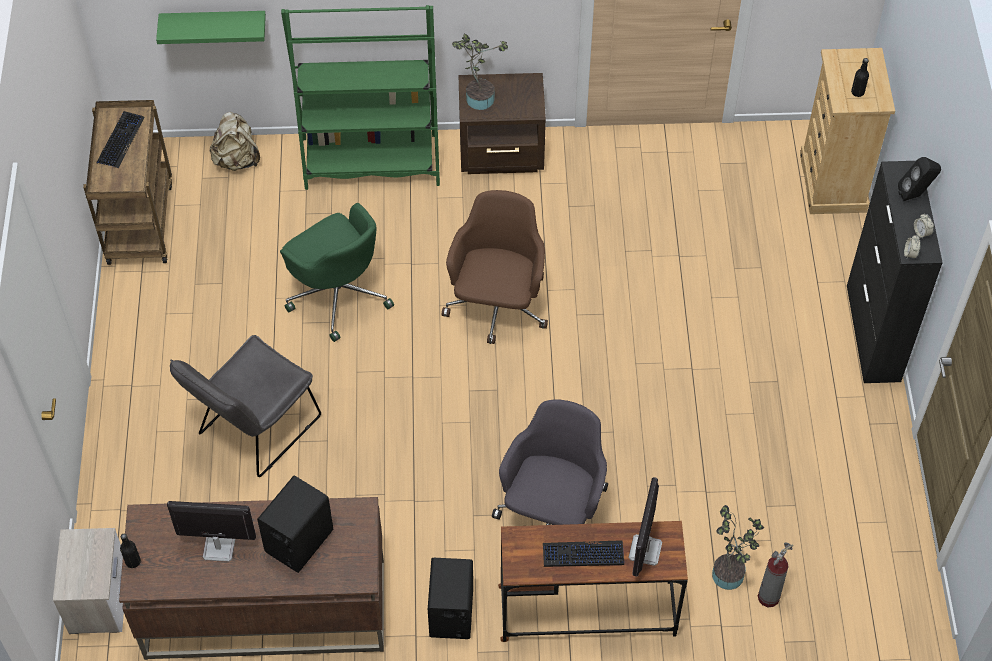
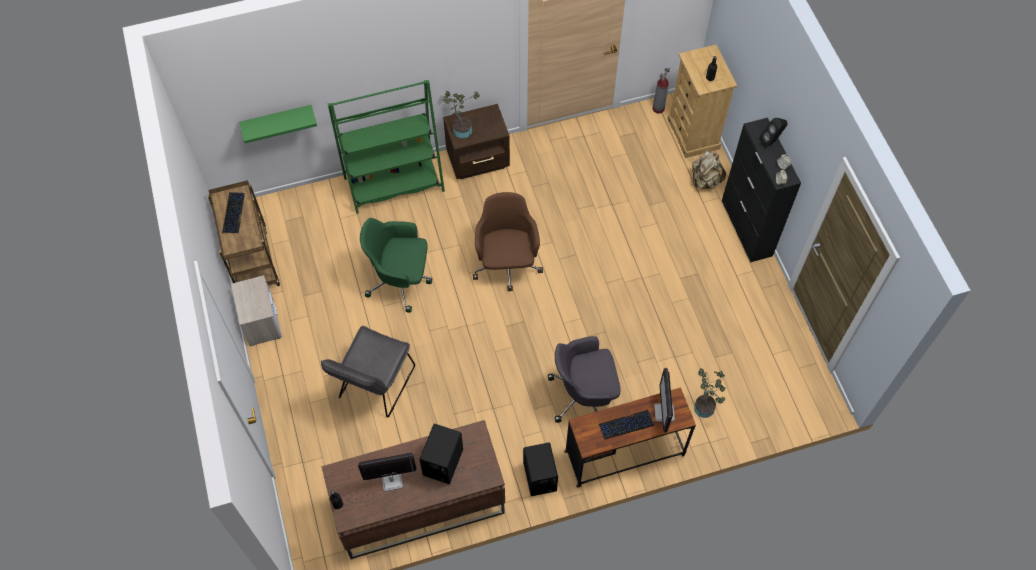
camera: 15 degrees left, 5 degrees up
(99, 597) = (307, 525): nightstand -> nightstand (261, 321)
(237, 160) = (304, 203): beige backpack -> beige backpack (705, 181)
(338, 293) = (401, 280): green office chair -> green office chair turned 150 degrees clockwise
(553, 514) = (584, 395): grey office chair -> grey office chair turned 105 degrees counterclockwise
(768, 597) = (733, 416): fire extinguisher -> fire extinguisher (658, 108)

